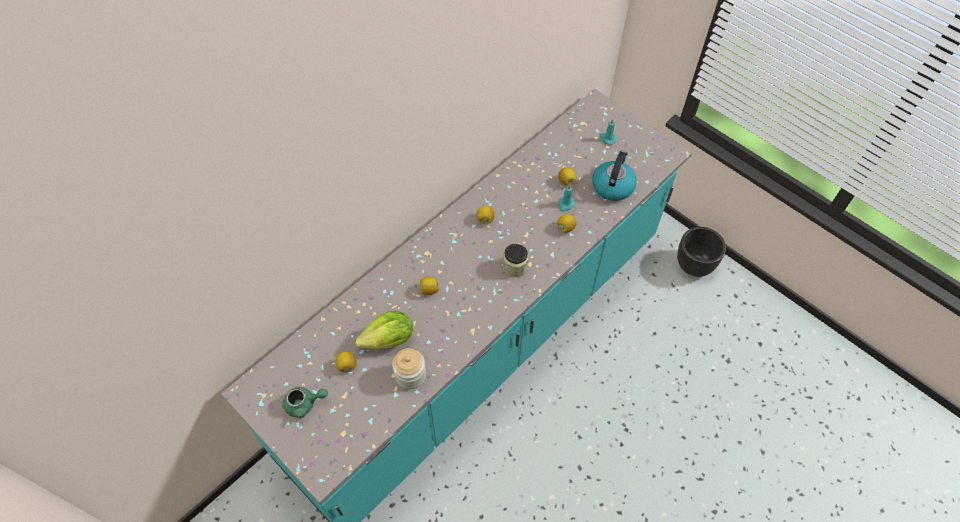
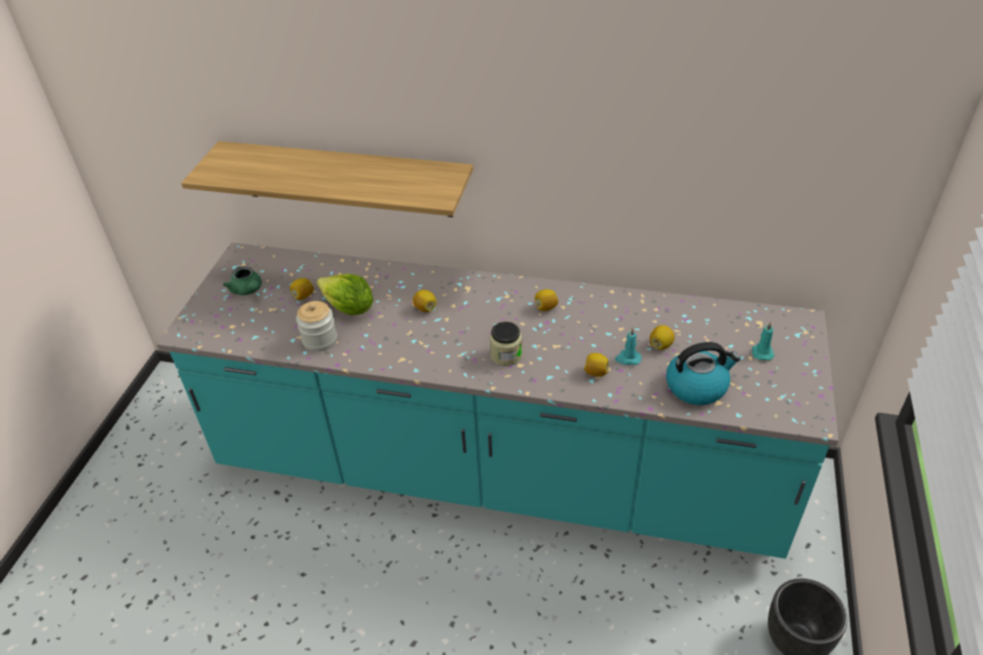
camera: 60 degrees right, 15 degrees down
(306, 259) = (346, 179): none -> shelf

